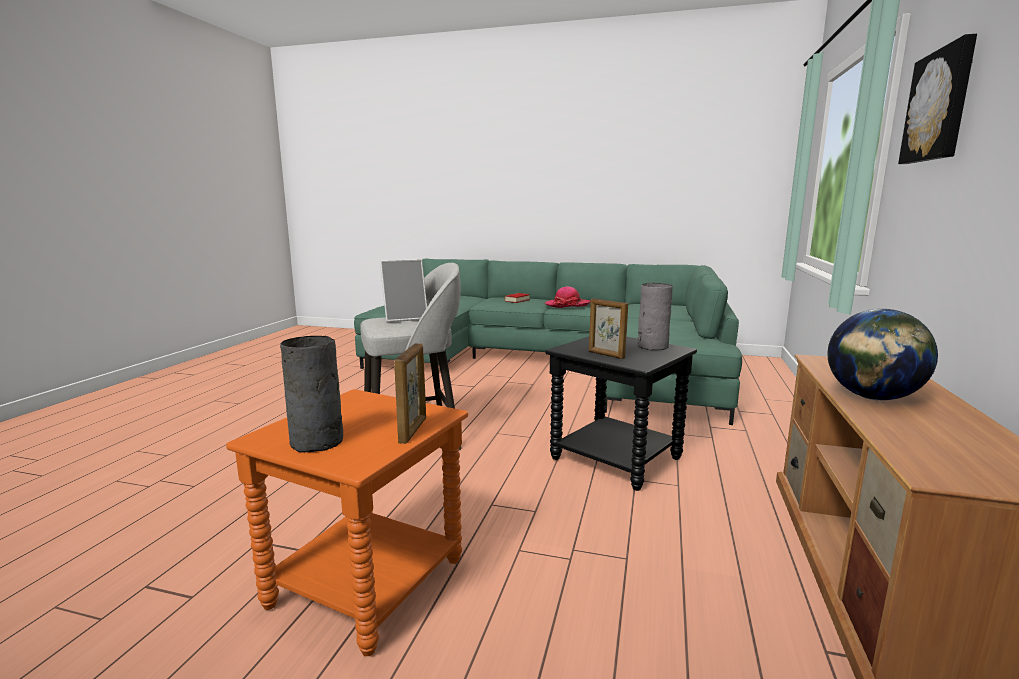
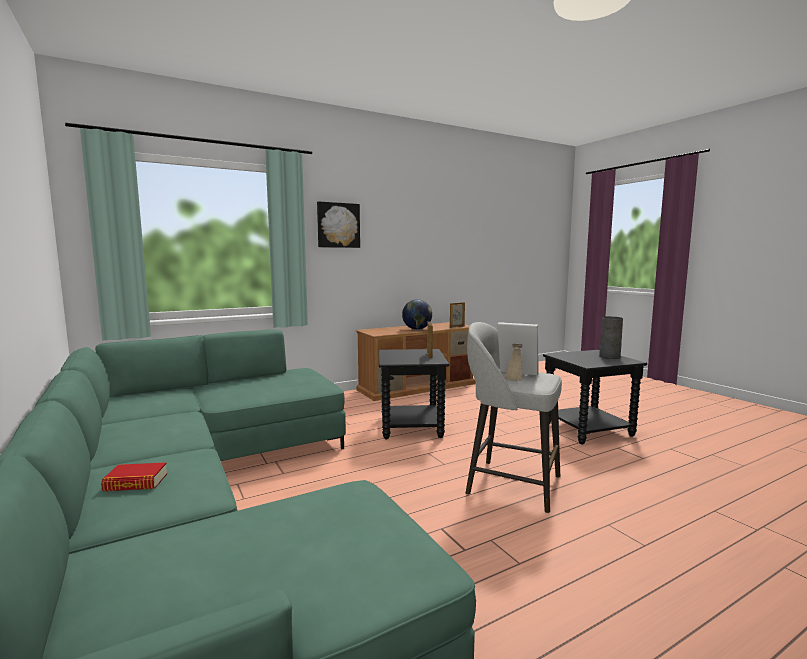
camera: 135 degrees left, 5 degrees down
(366, 582) = (588, 430): orange side table -> black side table
(413, 430) = (571, 353): picture frame -> picture frame (456, 327)
(568, 305) = (158, 439): hat -> none
(651, 346) = (393, 353): grey vase -> none

